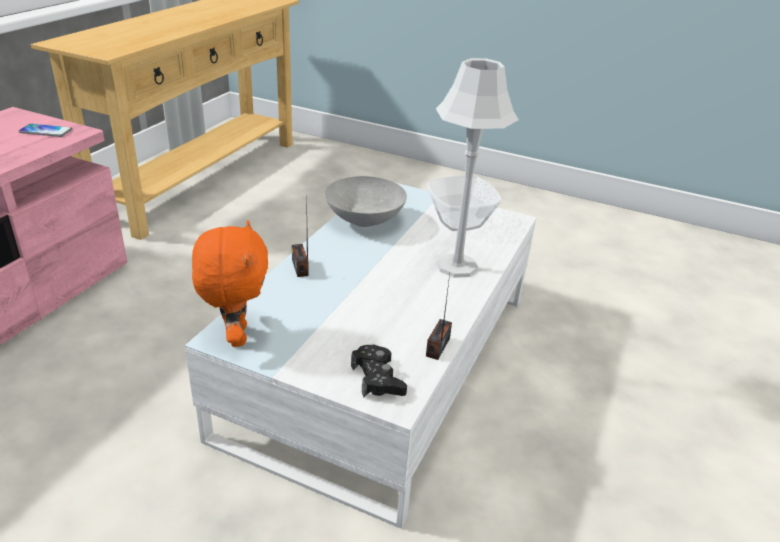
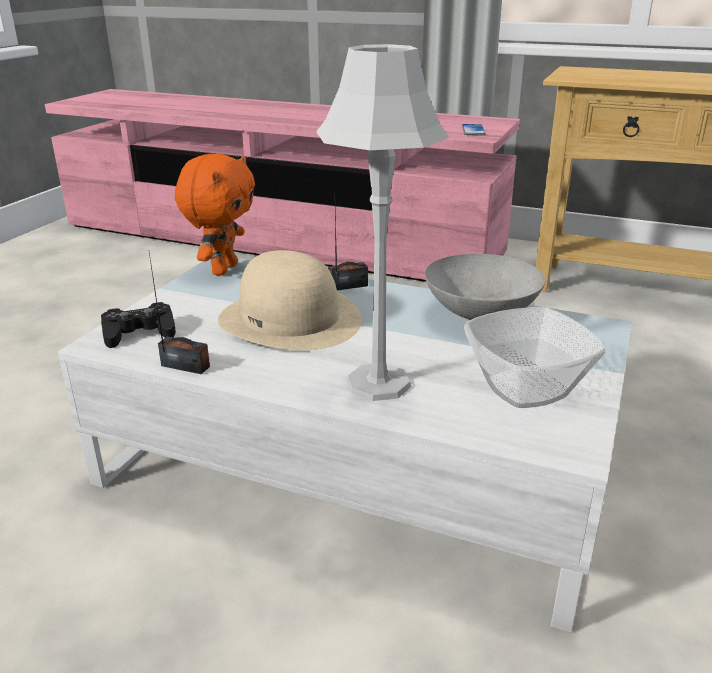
camera: 90 degrees right, 5 degrees down
(235, 336) = (223, 269): orange plush toy -> orange plush toy turned 60 degrees counterclockwise
(360, 297) = (290, 319): none -> beige hat

